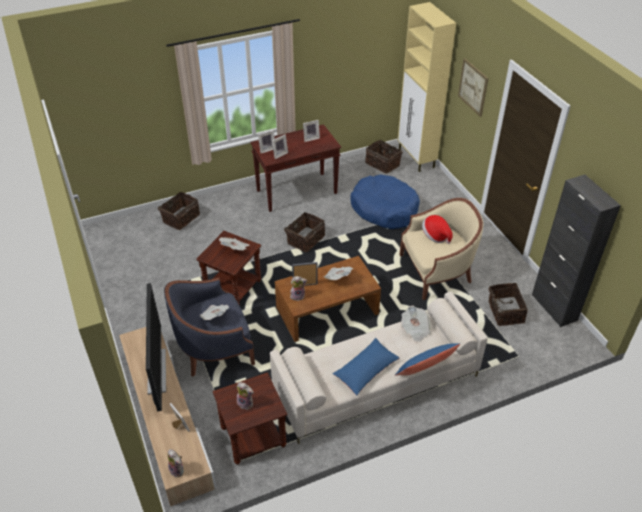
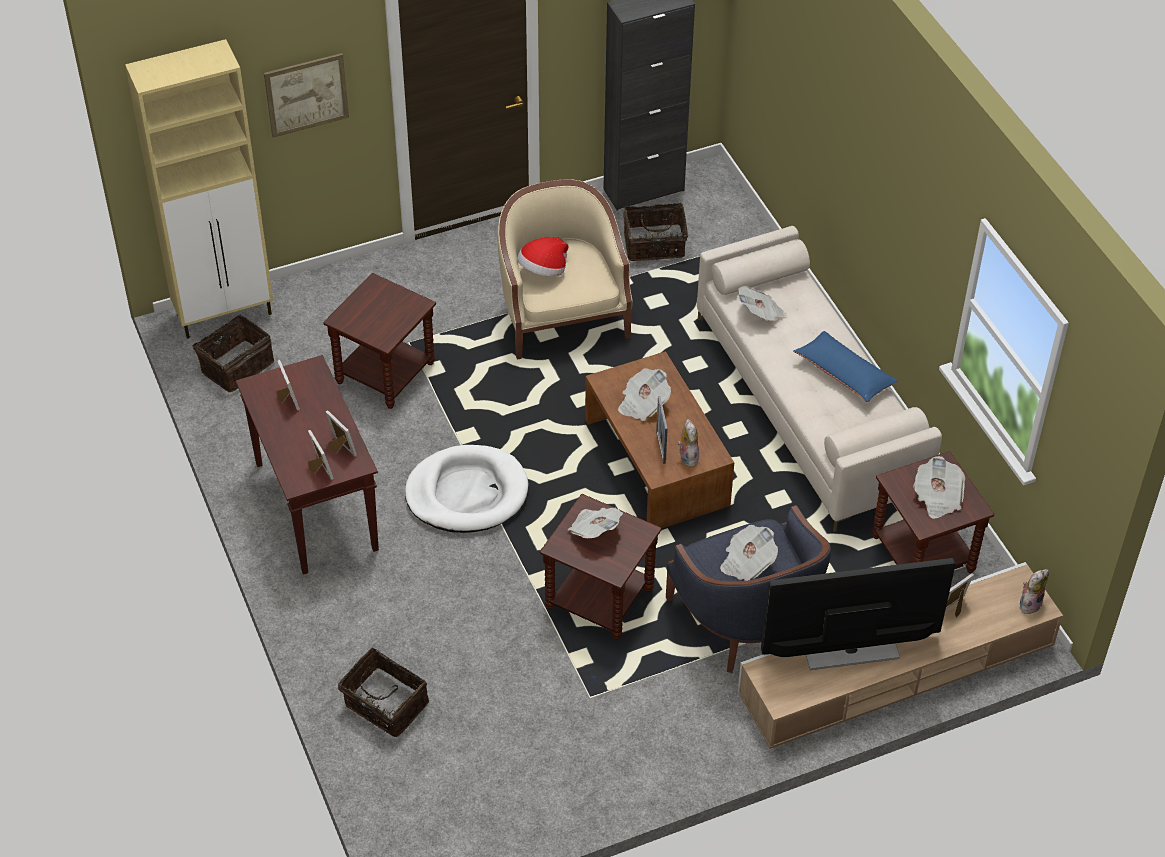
camera: 90 degrees left, 5 degrees up
(246, 403) = (937, 497): plush toy -> newspaper
(305, 239) = (467, 493): basket -> white dog bed
(384, 209) = (384, 372): blue dog bed -> brown side table
(425, 368) = (833, 309): blue pillow -> none

